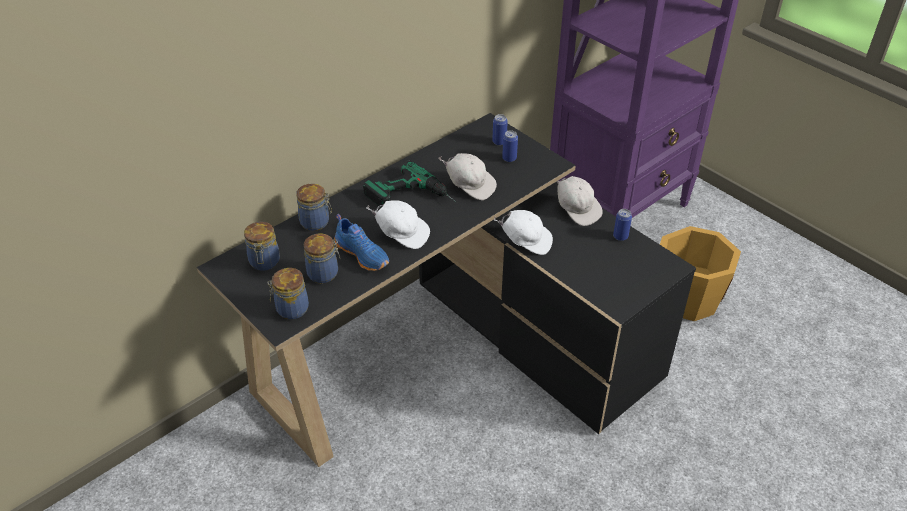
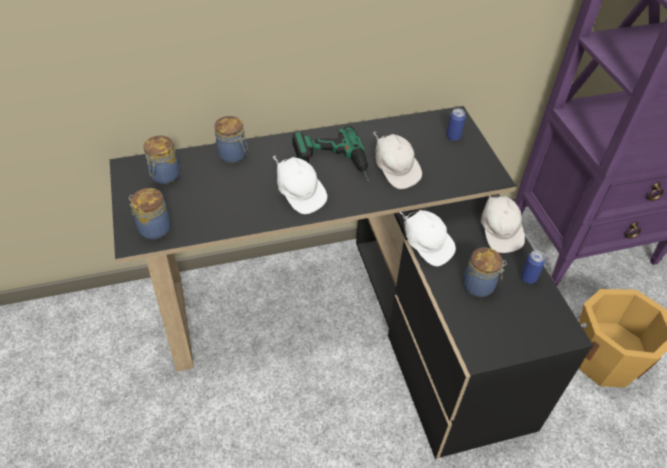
camera: 25 degrees right, 5 degrees up
(324, 273) = (206, 206): jar -> jar (479, 286)
(363, 254) = (252, 200): blue shoe -> none
(509, 158) = (452, 156): can -> none

